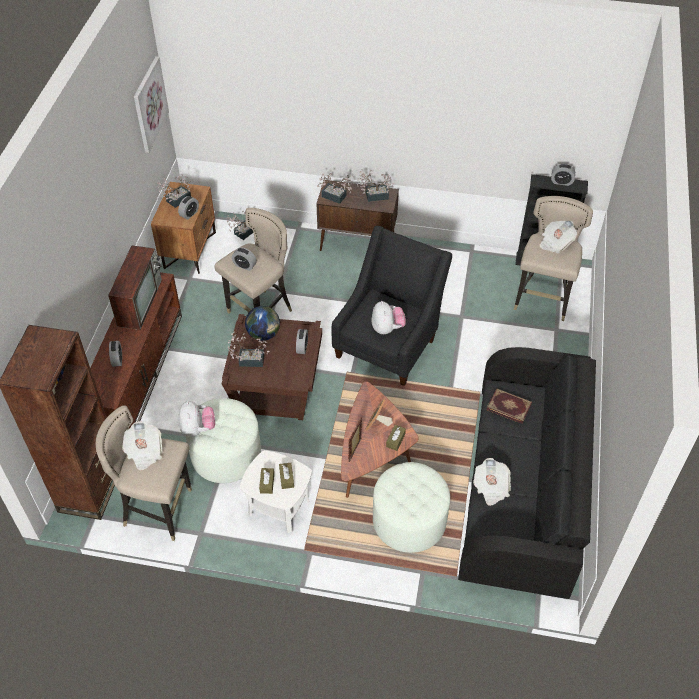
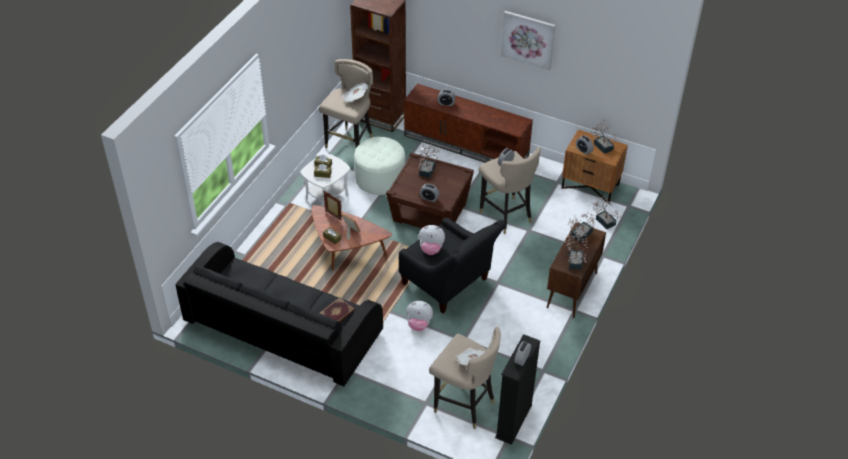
camera: 105 degrees right, 5 degrees down
(139, 301) = (497, 118): television -> none
(149, 104) = (632, 74): picture -> picture (528, 39)
(197, 429) = (380, 140): plush toy -> plush toy (419, 324)
(264, 334) = (450, 180): globe -> none
(409, 520) = (285, 258): white ottoman -> none
(491, 488) = (272, 282): newspaper -> none

